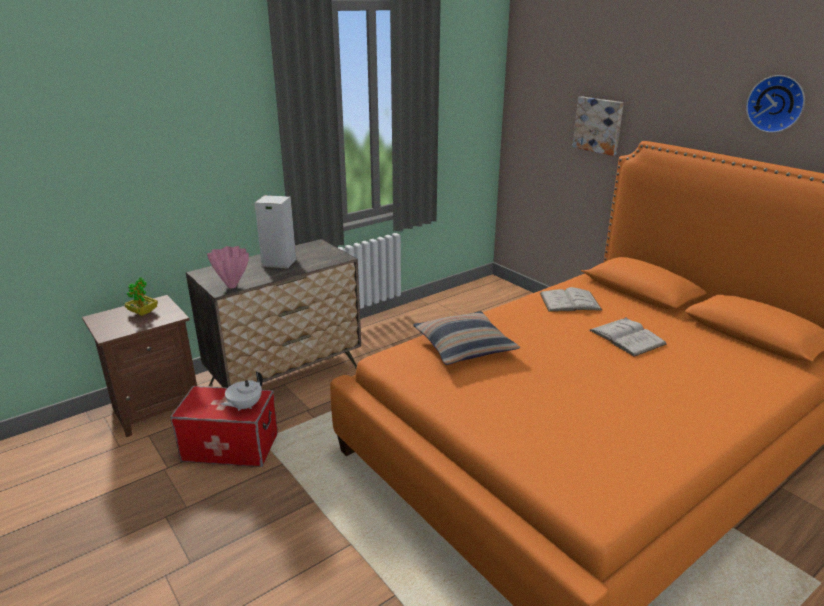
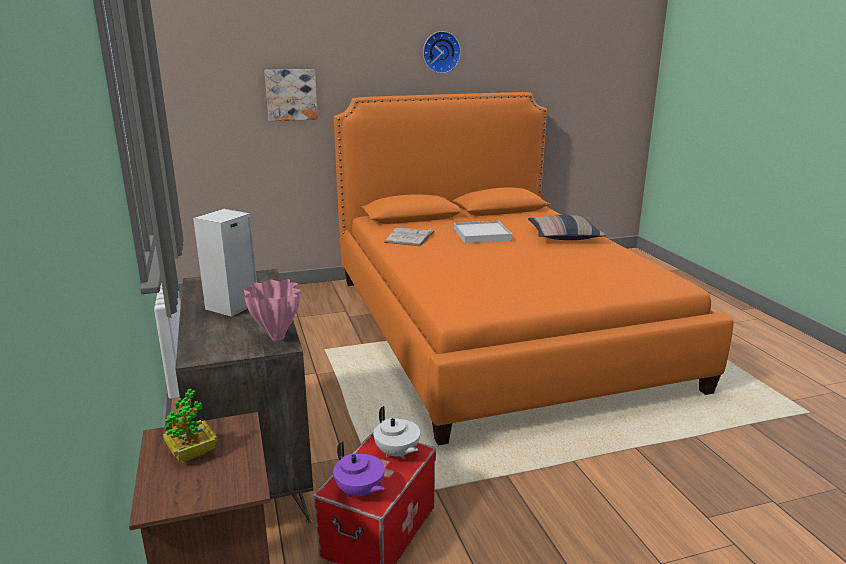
camera: 70 degrees left, 5 degrees down
(197, 401) = (359, 492): none -> purple teapot
(464, 347) = (459, 281): pillow -> pillow (564, 236)
(627, 337) = (482, 235): white book -> white tray

